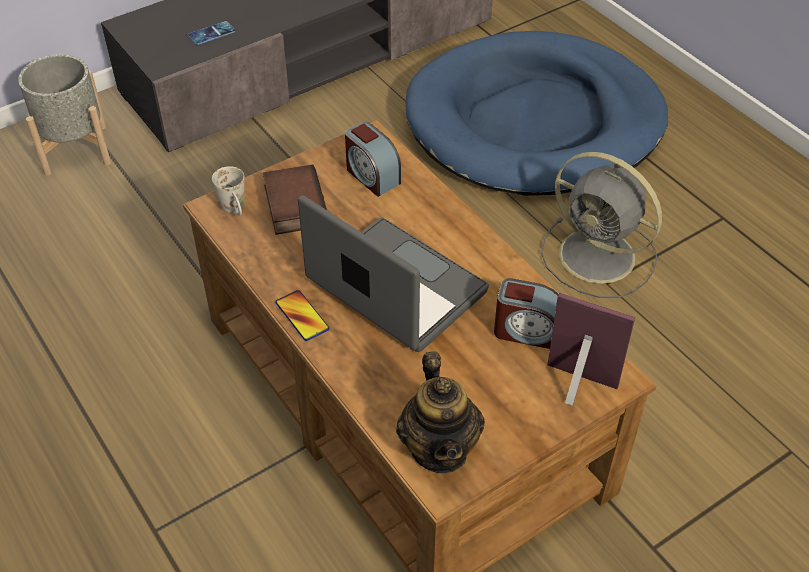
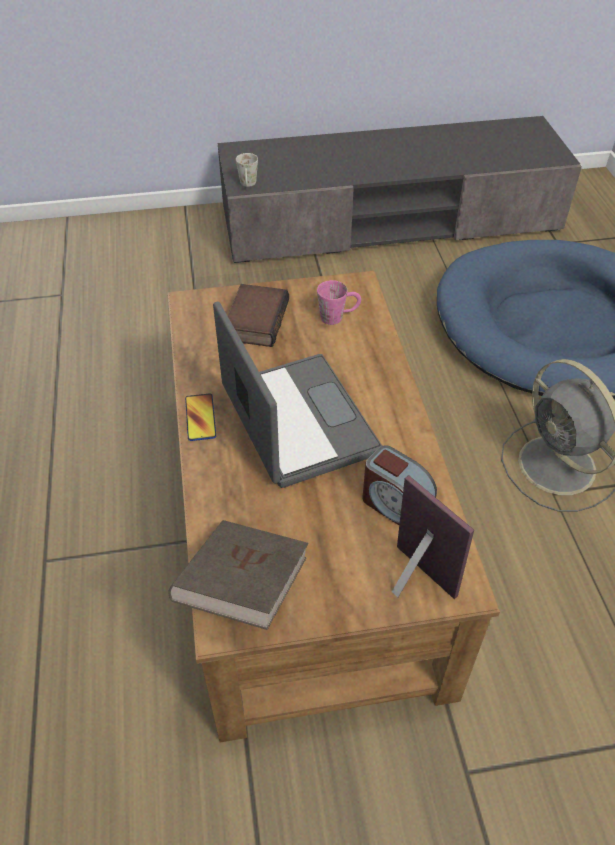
camera: 25 degrees right, 0 degrees up
(75, 149) = (167, 241): grey planter -> none
(211, 33) = (296, 172): phone -> none
(235, 210) = (205, 309): white mug -> white mug (248, 185)
(371, 176) = (338, 316): alarm clock -> pink mug
(440, 449) = (243, 588): teapot -> brown book

